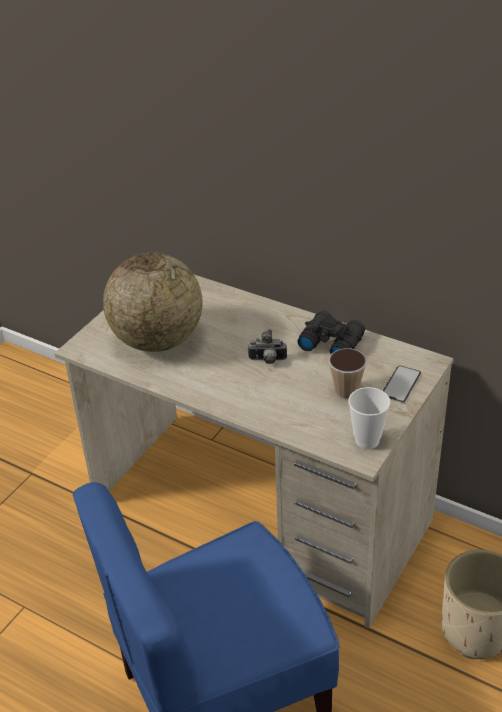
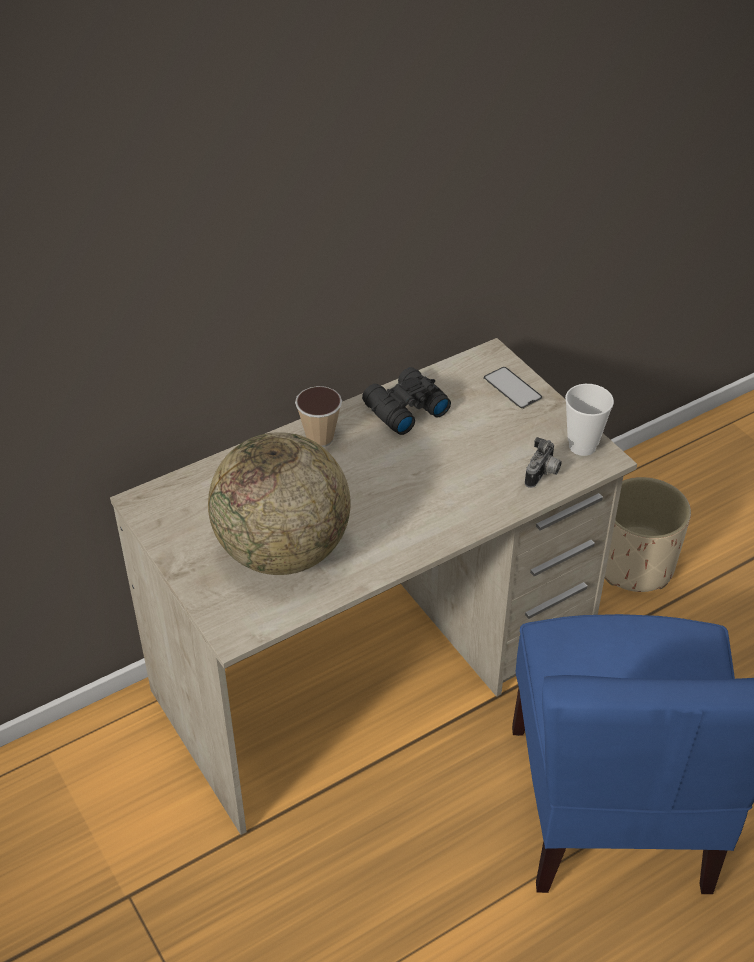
camera: 65 degrees left, 5 degrees up
(267, 361) = (398, 470): camera -> camera (543, 474)
(346, 391) = (495, 430): cup -> cup (320, 438)

